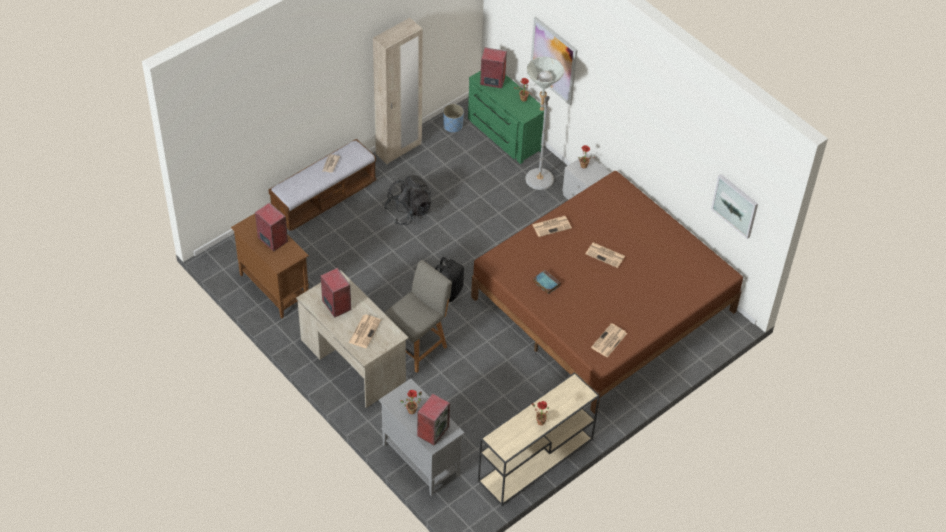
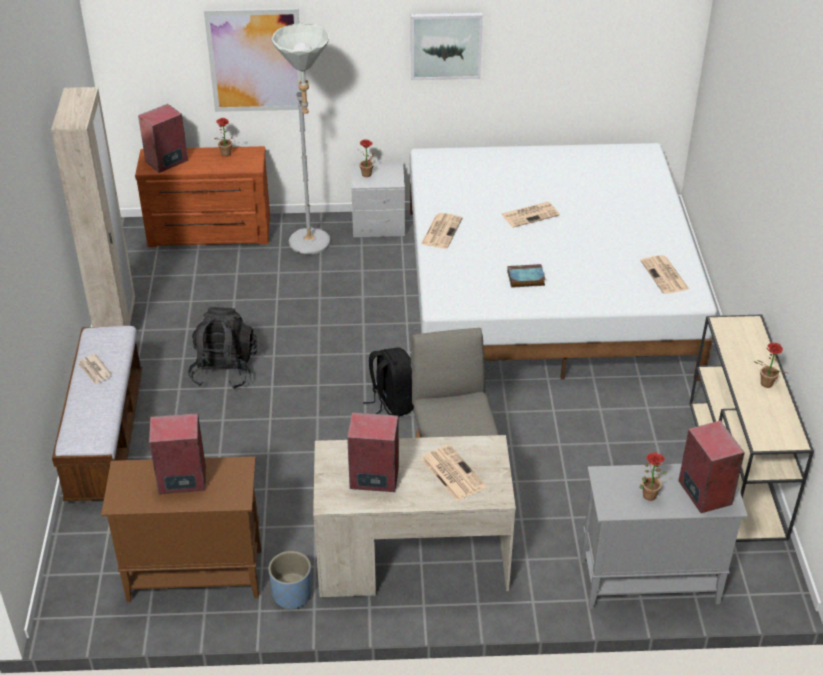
camera: 50 degrees left, 10 degrees down
(453, 126) = (143, 264): blue planter -> blue planter (292, 594)
(503, 135) = (209, 234): green dresser -> brown dresser
(603, 305) = (546, 290): brown bed -> white bed
(735, 205) = (628, 48): picture -> picture (446, 45)

